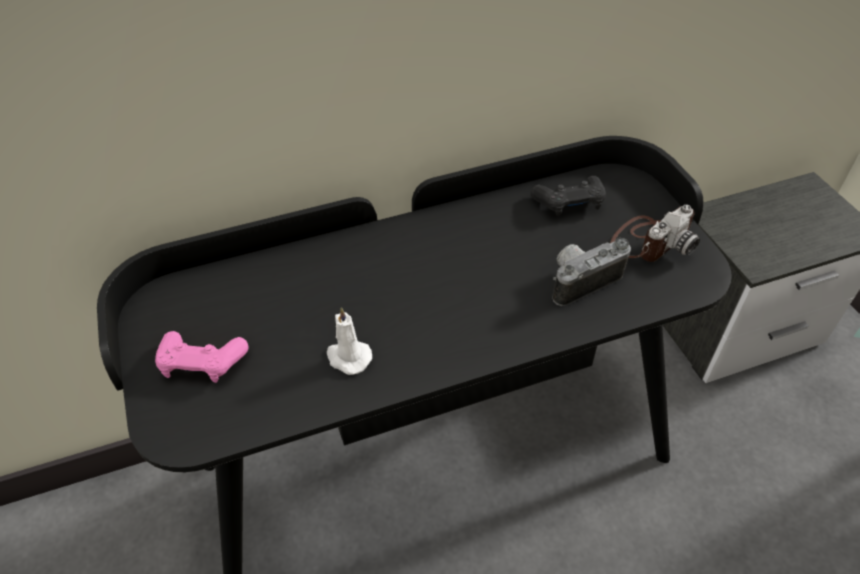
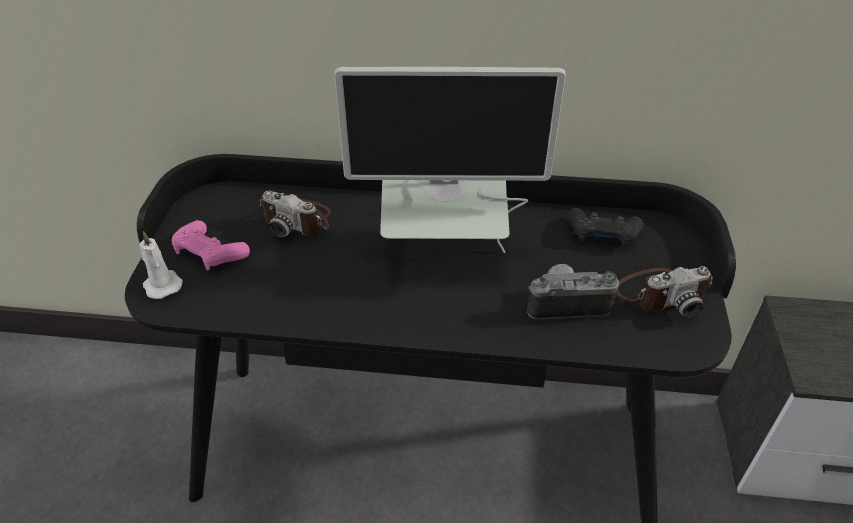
camera: 25 degrees right, 5 degrees down
(272, 290) = (298, 219): none -> camera
(348, 357) = (320, 291): white candle -> white candle (162, 284)
(442, 271) = (445, 252): none -> monitor

